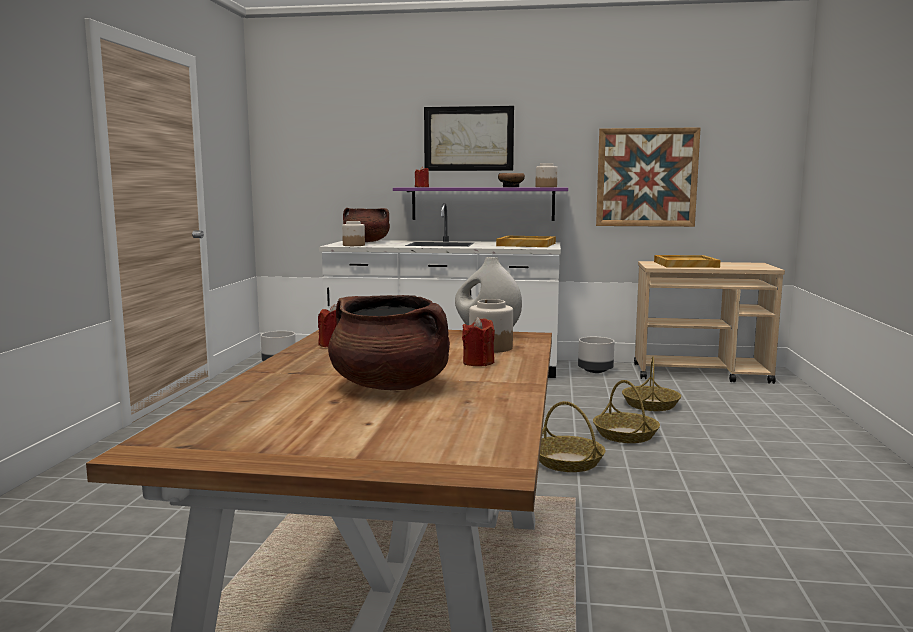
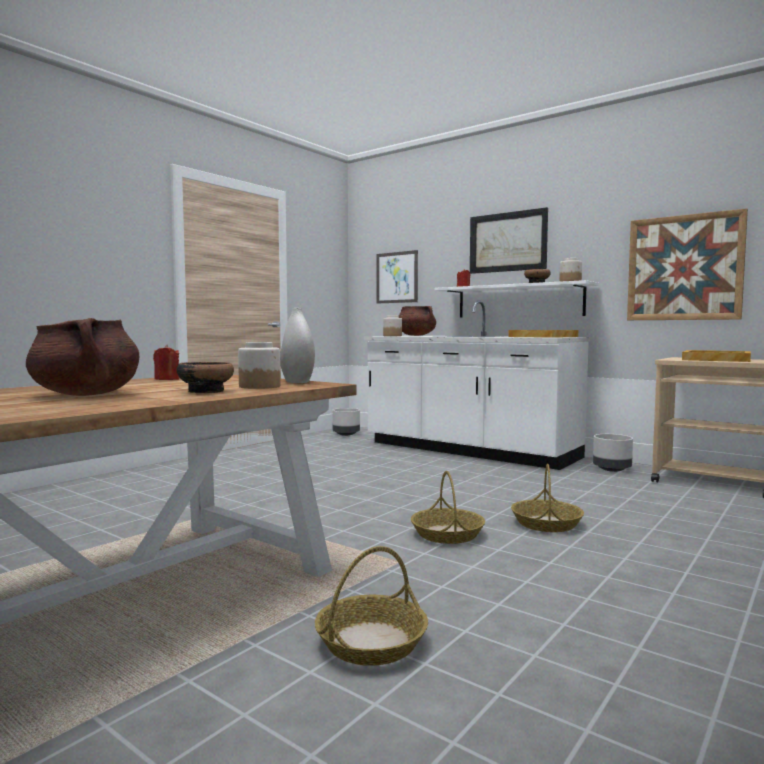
camera: 30 degrees right, 5 degrees down
(325, 170) = (397, 277): none -> picture
(478, 363) = (206, 391): red candle -> bowl
(482, 203) = (519, 301): purple shelf -> white shelf
(651, 405) = (622, 504): basket -> basket (371, 643)

